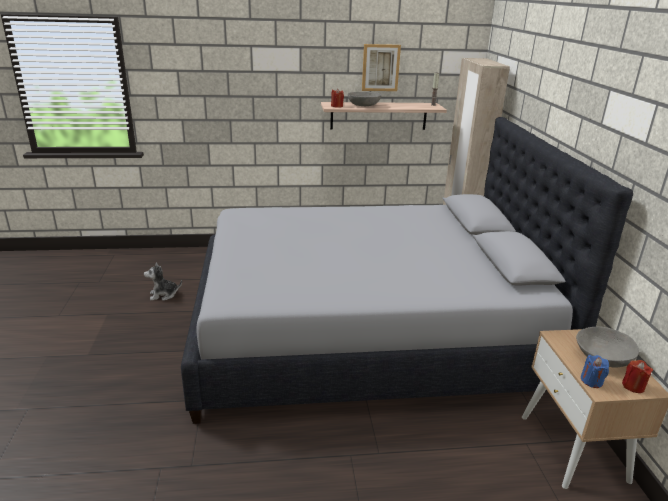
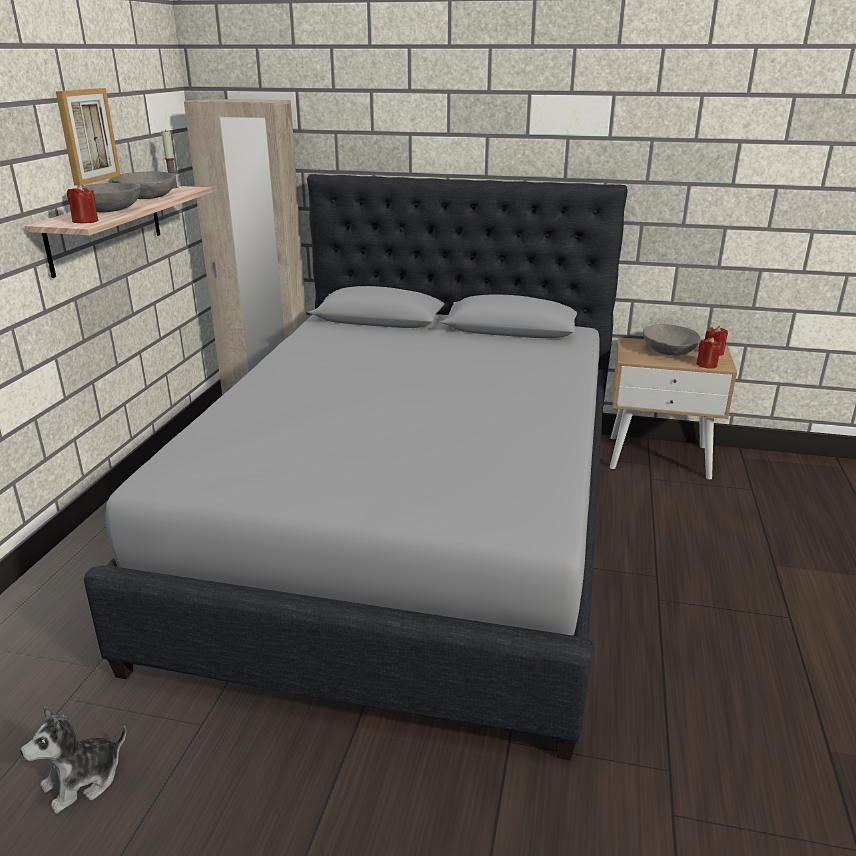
camera: 70 degrees left, 0 degrees up
(163, 295) = (83, 780): plush toy -> plush toy turned 45 degrees clockwise
(401, 105) = (147, 197): none -> grey bowl
(591, 381) = (706, 365): blue candle -> red candle

